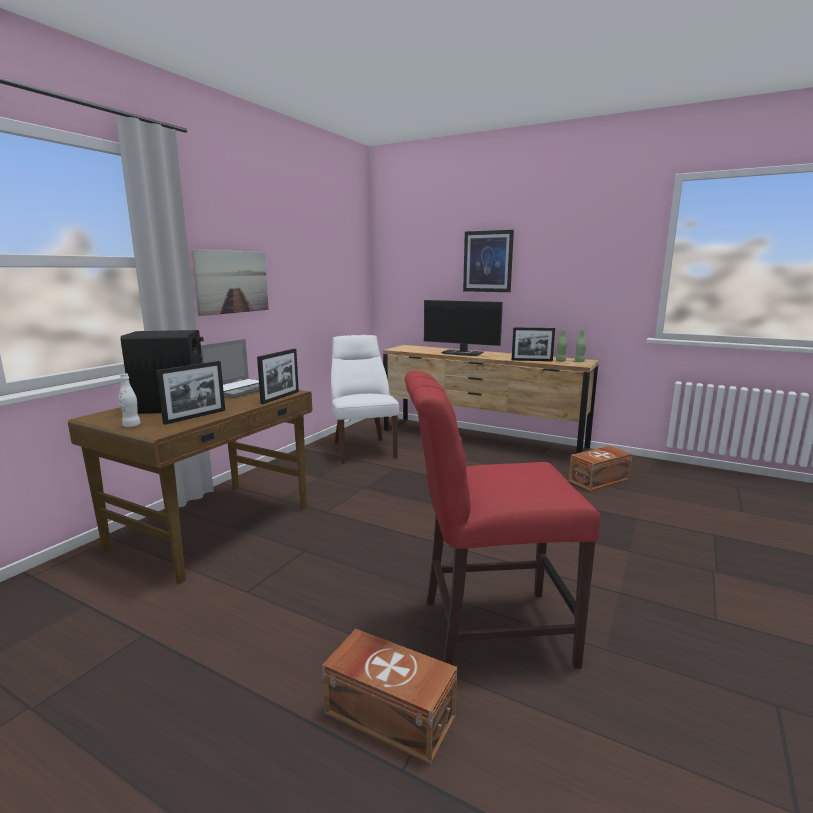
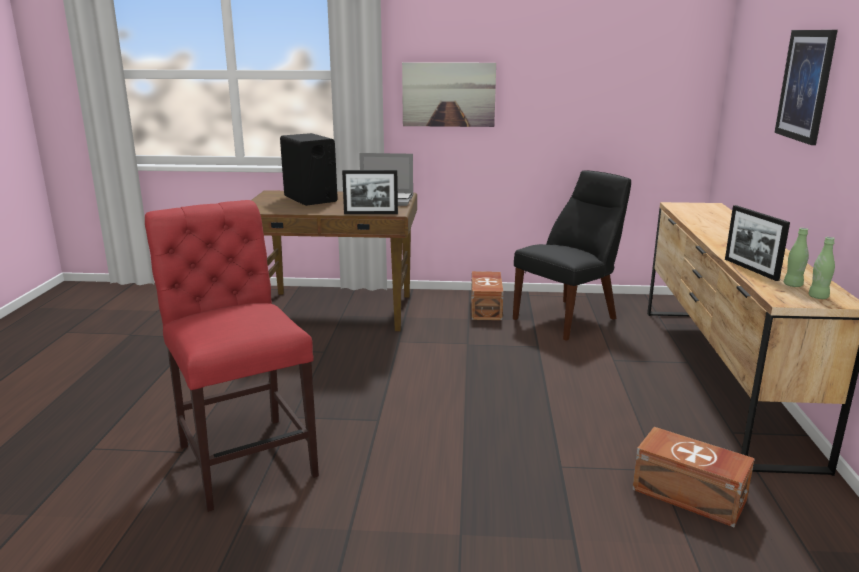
camera: 65 degrees right, 5 degrees up
(131, 426) = (258, 202): white bottle -> none
(195, 417) = (291, 208): picture frame -> none
(363, 449) = (568, 318): white chair -> black chair
(389, 712) = (140, 433): brown storage box -> brown storage box (487, 308)
(463, 353) = (722, 233): monitor -> none

